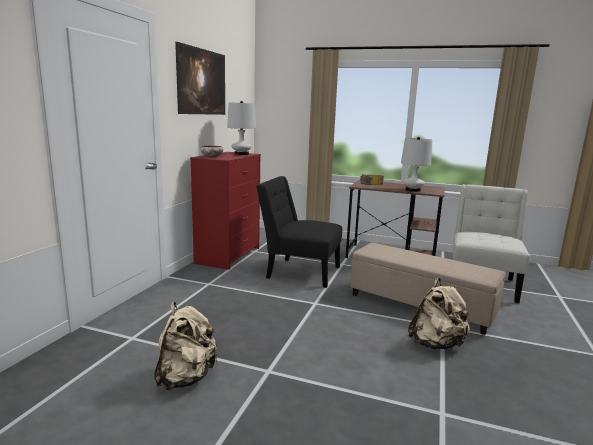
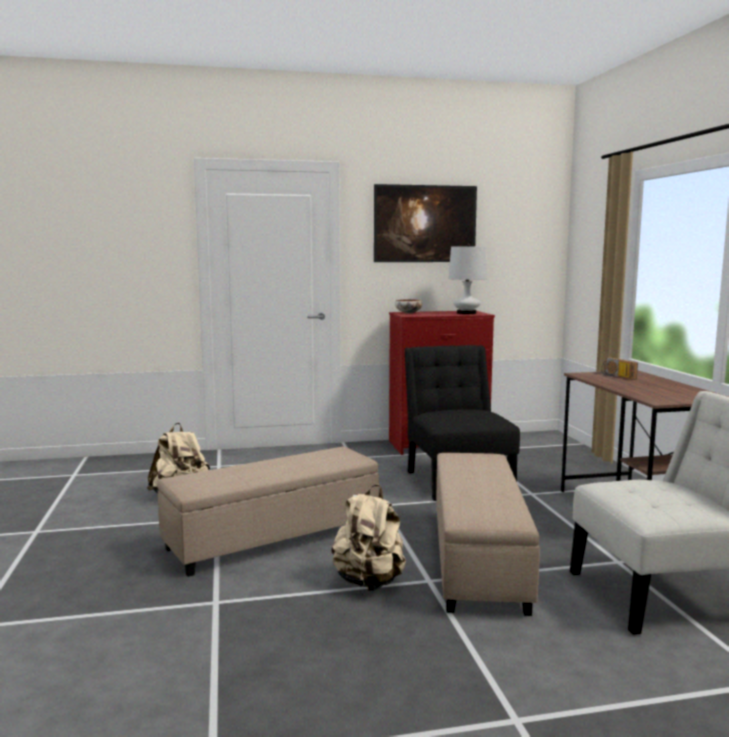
camera: 60 degrees right, 5 degrees down
(339, 357) = (274, 538): none -> beige ottoman
(412, 190) = (641, 391): white table lamp -> none

